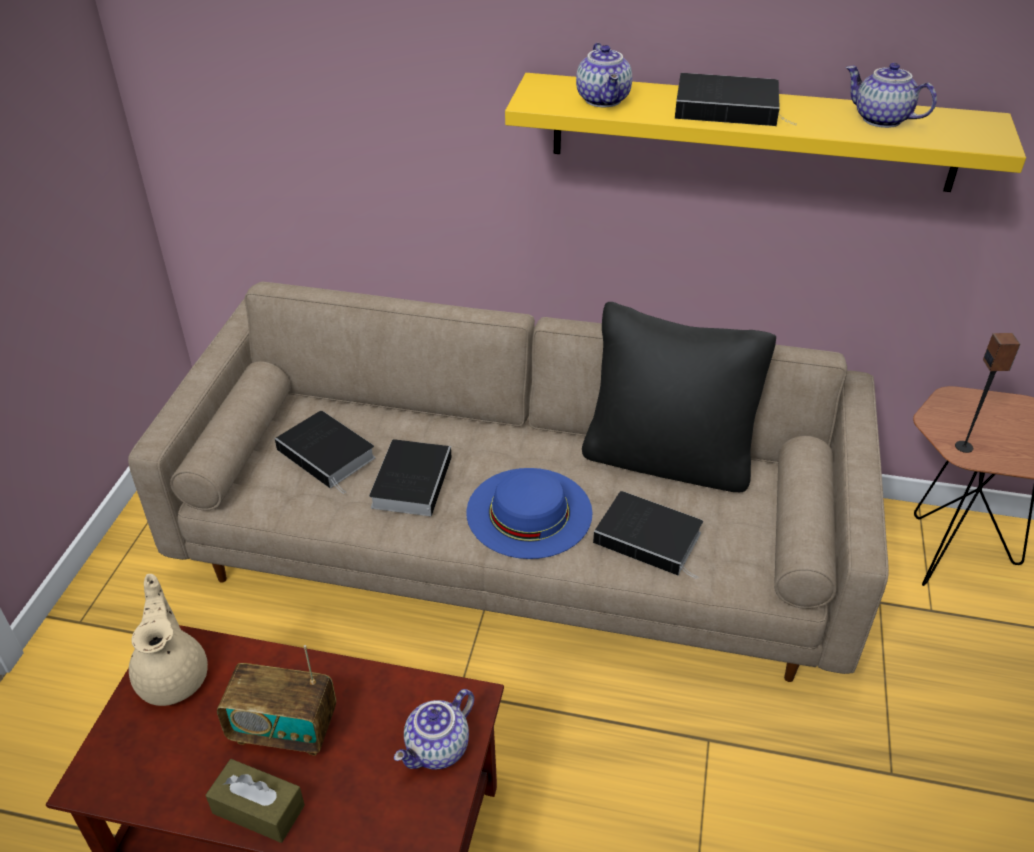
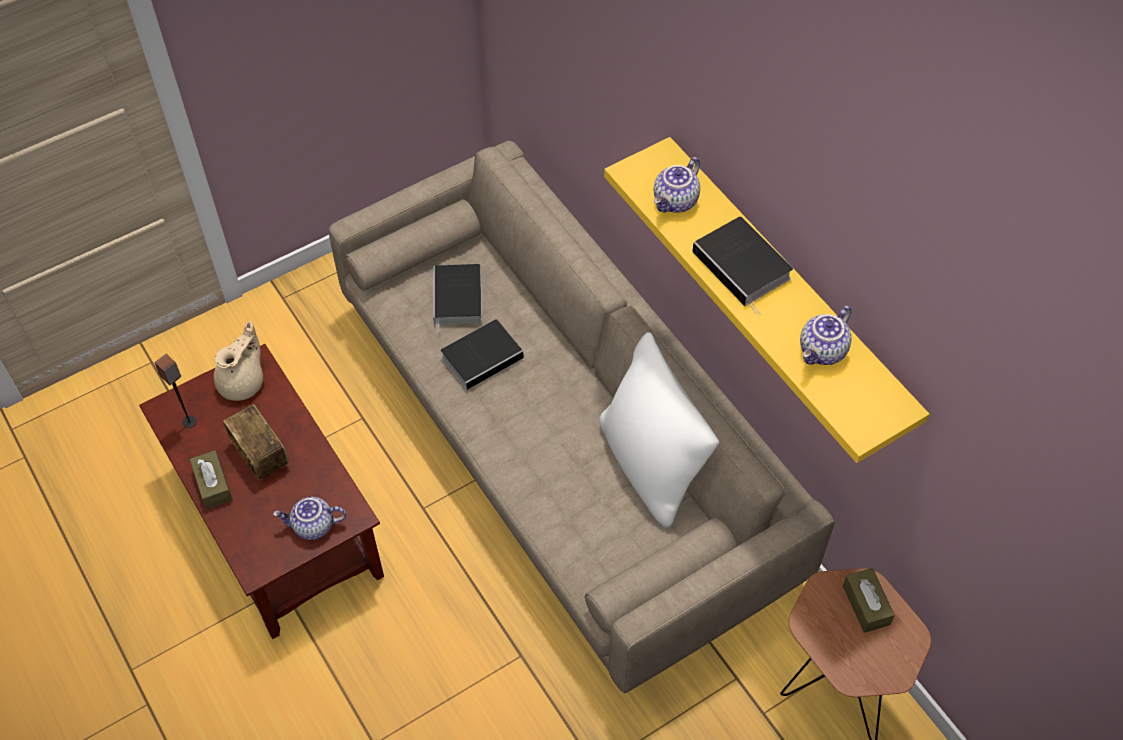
camera: 45 degrees right, 15 degrees up
(529, 512) = (522, 432): blue hat -> none
(651, 538) = (569, 508): book -> none
(667, 459) = (651, 466): black pillow -> white pillow
(880, 120) = (823, 351): teapot -> teapot turned 135 degrees counterclockwise
(964, 447) = (815, 620): speaker -> speaker (189, 422)
(975, 411) = (866, 605): none -> brown tissue box

